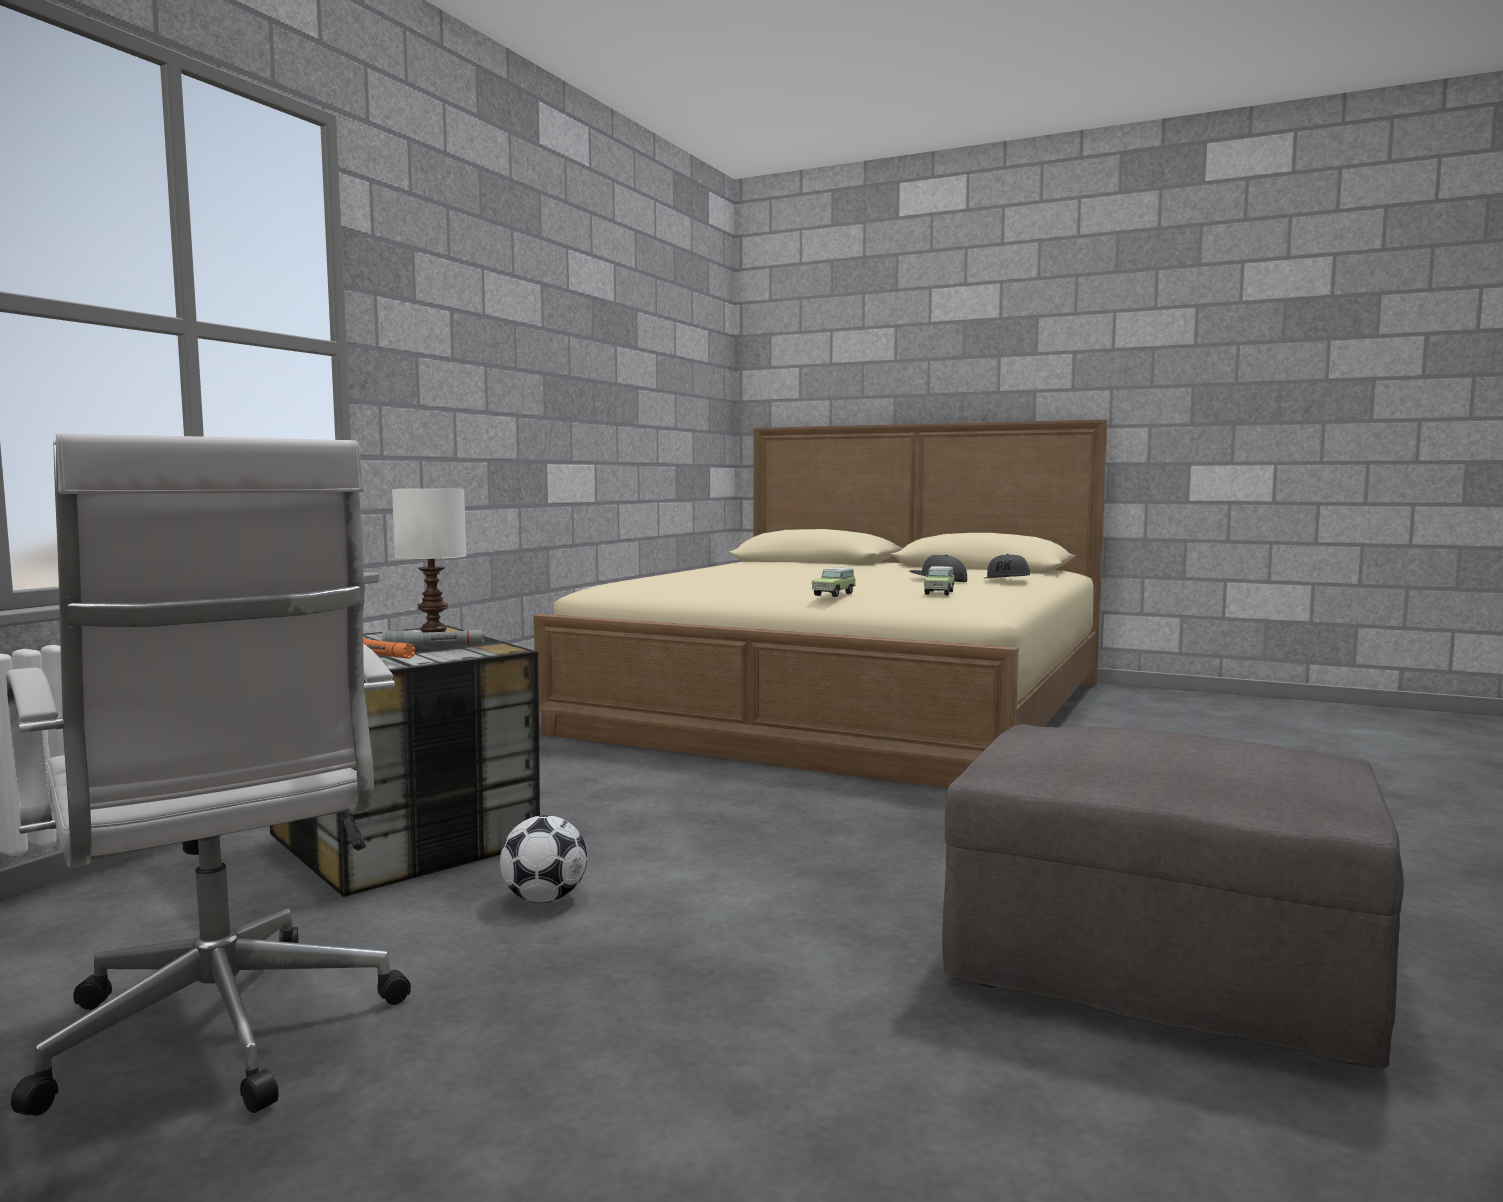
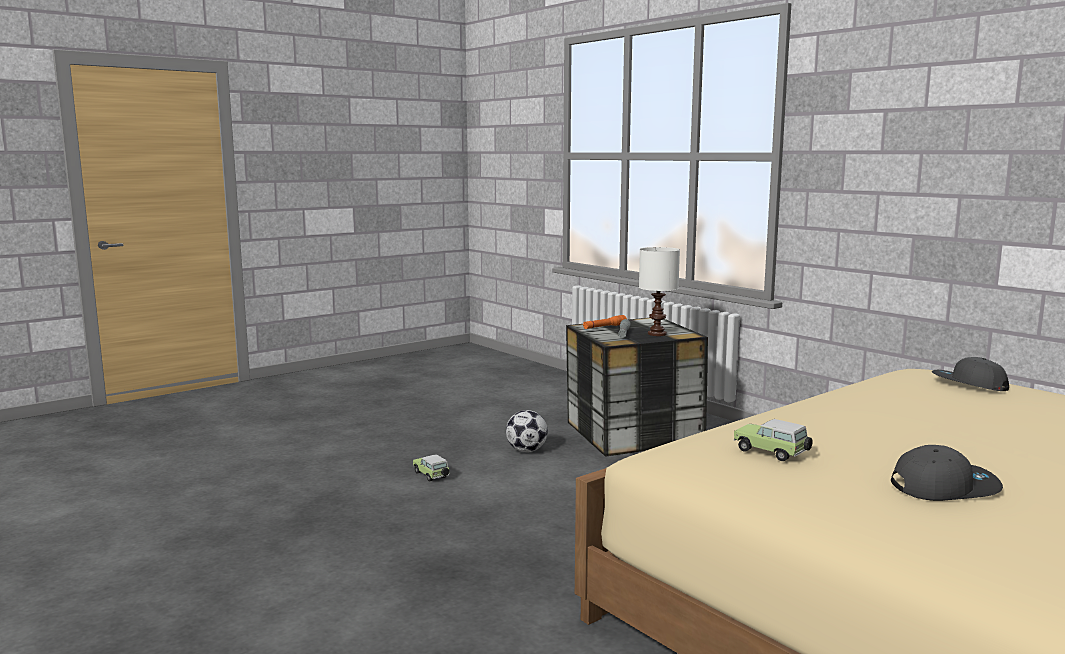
camera: 115 degrees right, 5 degrees up
(224, 1038) = (463, 409): white office chair -> none
(834, 594) = (785, 416): toy car -> toy car (431, 476)
(1007, 580) = (962, 537): grey cap -> grey cap (969, 384)
(1156, 964) = (287, 553): grey ottoman -> none

